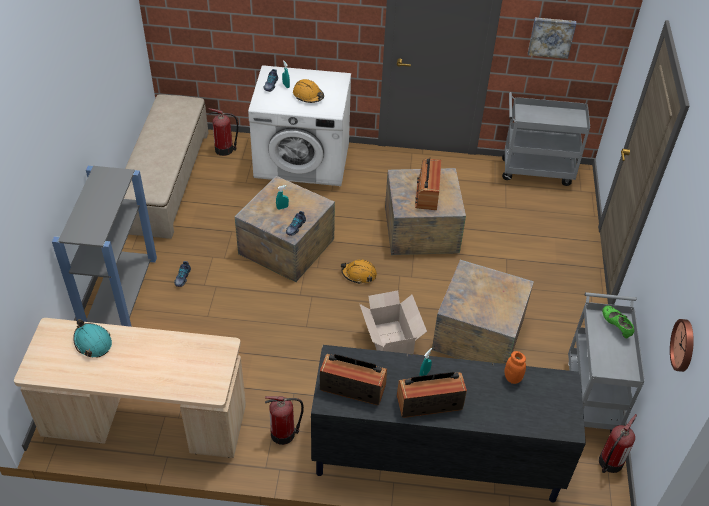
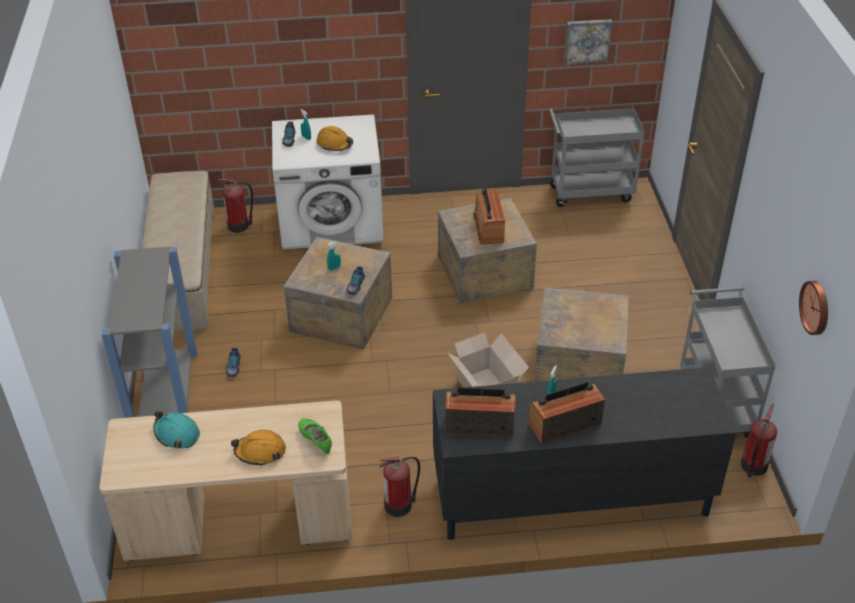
camera: 10 degrees left, 5 degrees down
(359, 274) = (431, 329): orange hard hat -> orange hard hat (260, 452)
(512, 378) = (643, 385): orange jar -> none
(616, 326) = (730, 320): green shoe -> green shoe (316, 441)

